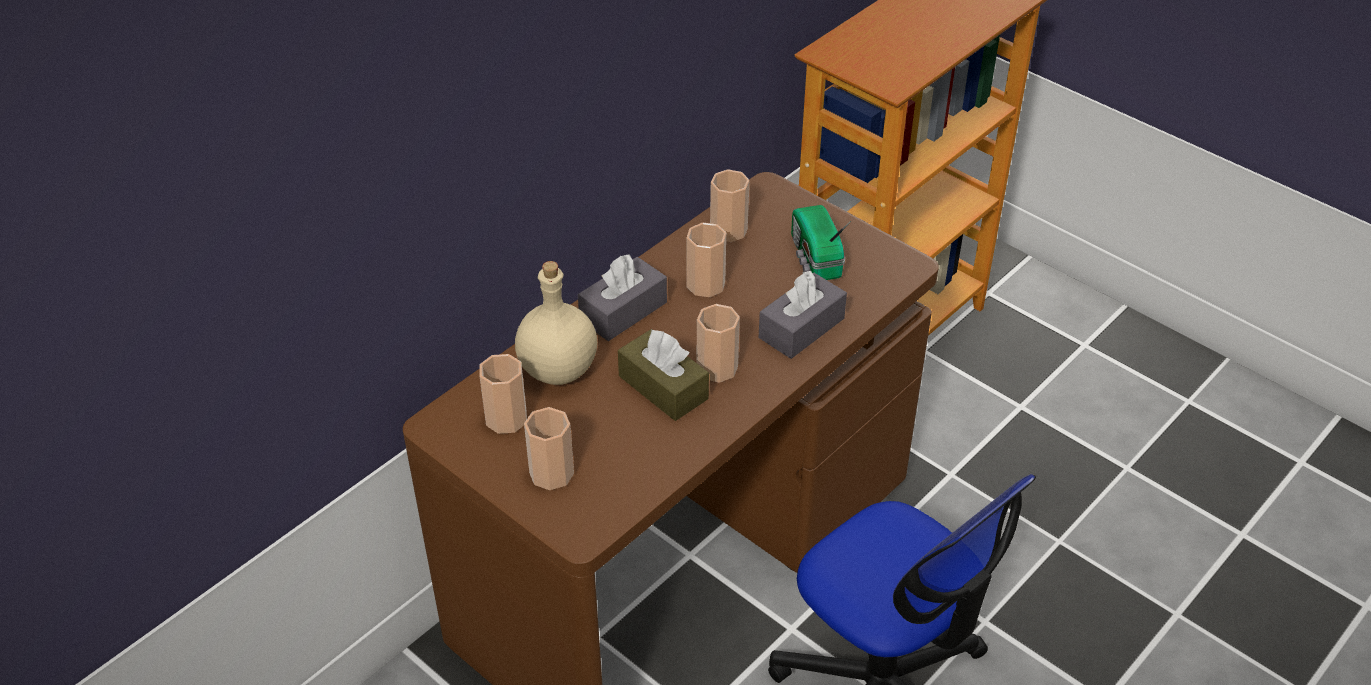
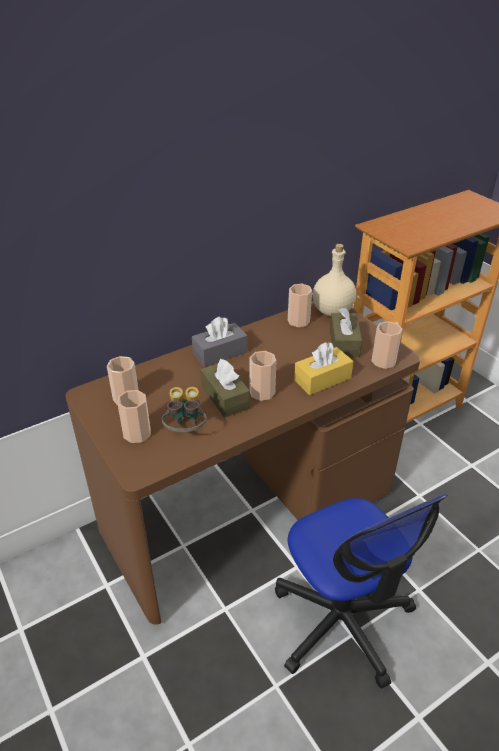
camera: 15 degrees right, 5 degrees down
(559, 370) = (168, 377): beige bottle -> beige bottle (333, 311)
(625, 454) = (186, 431): none -> binoculars
(705, 284) = (274, 346): cup -> cup (383, 361)
(801, 328) = (322, 379): grey tissue box -> yellow tissue box
(814, 258) = (344, 343): radio -> brown tissue box

